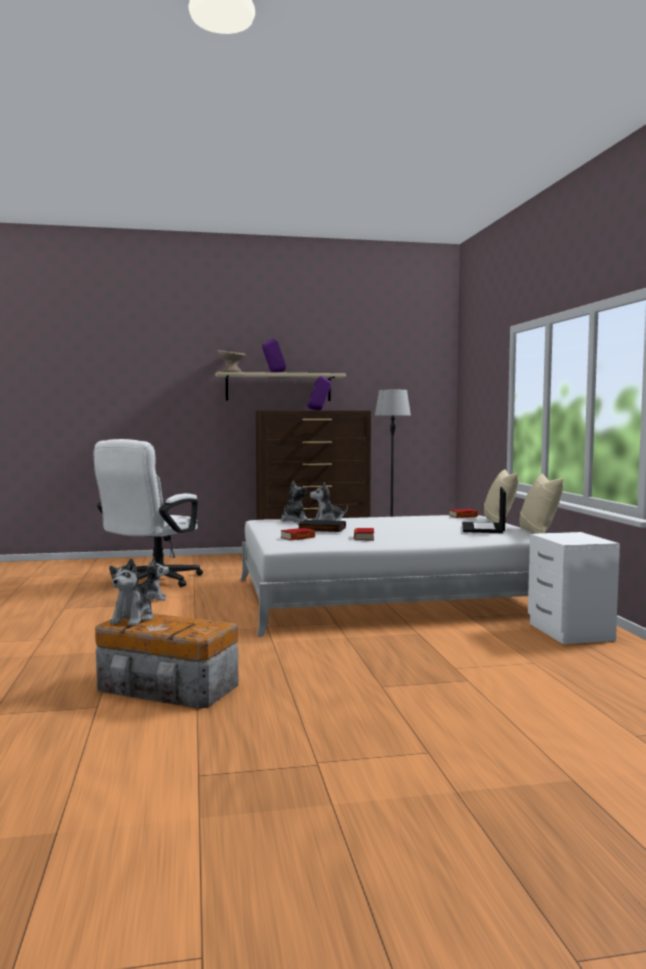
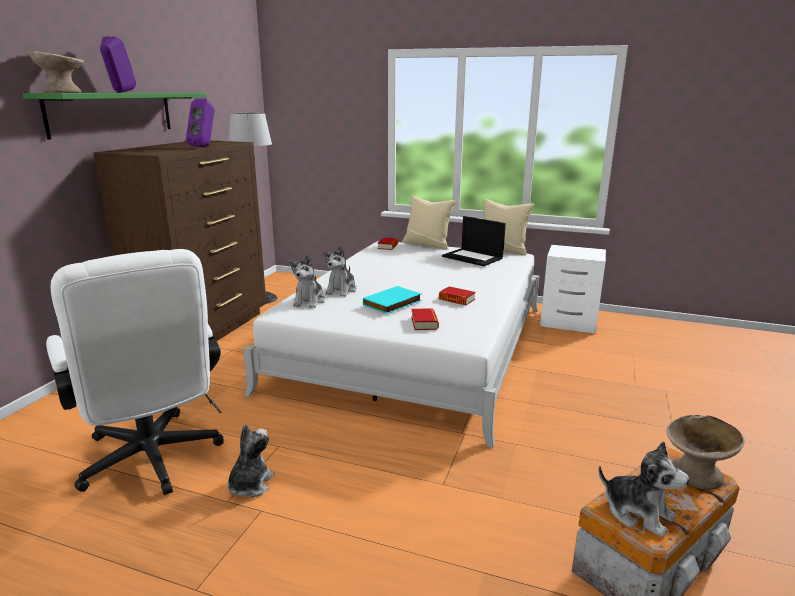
camera: 60 degrees left, 15 degrees up
(197, 629) = (696, 474): none -> beige bowl
(278, 387) = (112, 113): beige shelf -> green shelf
(293, 521) = (309, 301): plush toy -> plush toy turned 135 degrees counterclockwise
(321, 529) = (393, 303): black book -> turquoise book

